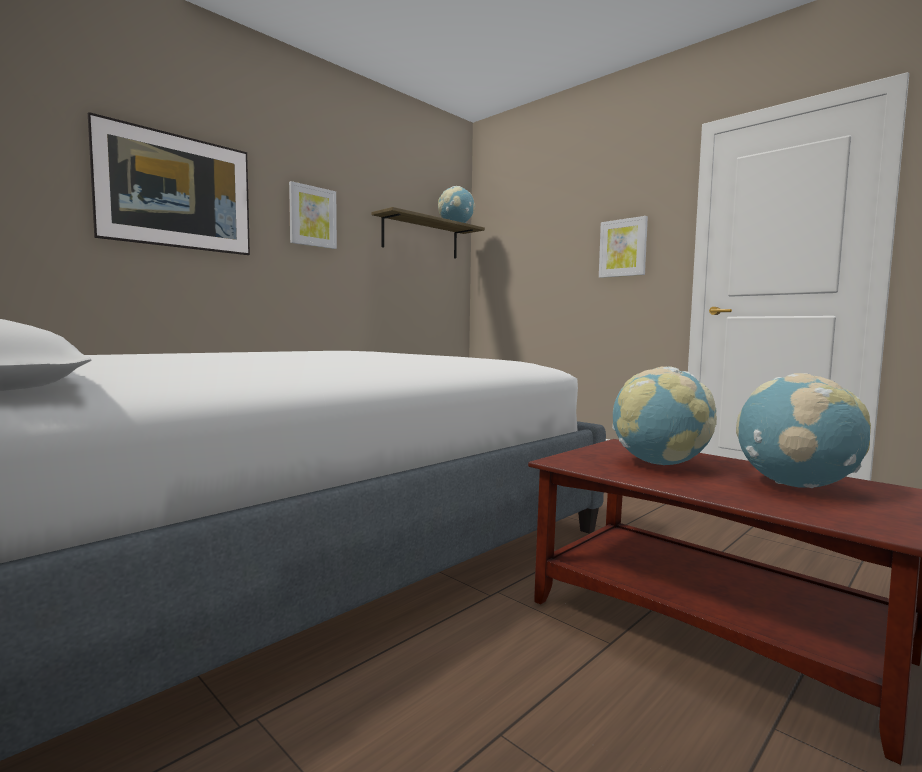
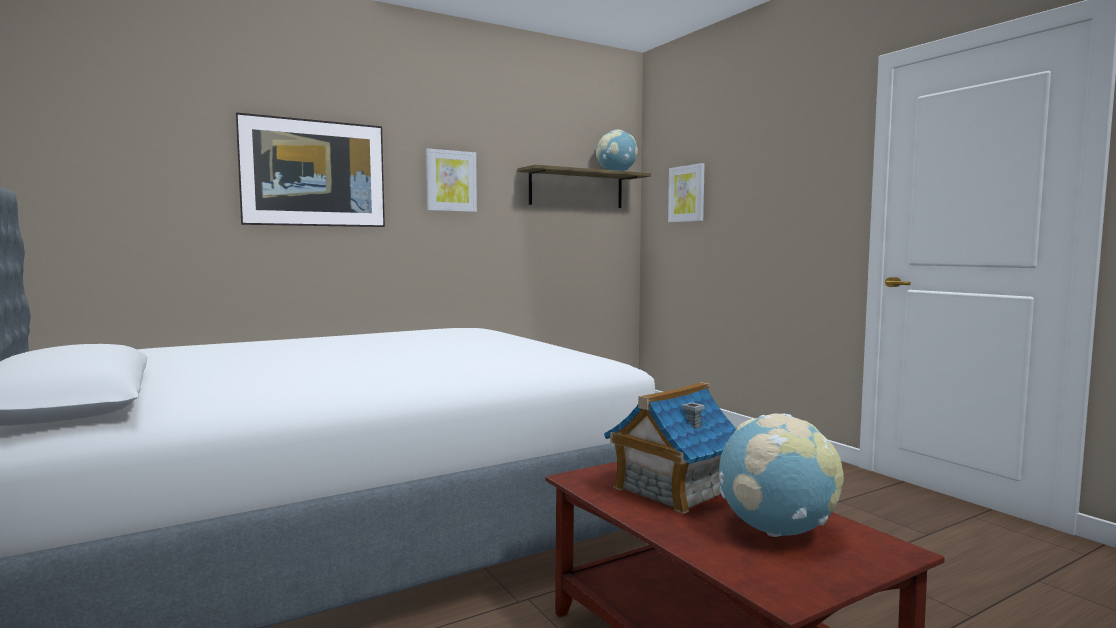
camera: 15 degrees right, 0 degrees up
(623, 248) = (794, 201): picture -> picture (687, 193)
(659, 464) = (673, 489): globe -> toy house

